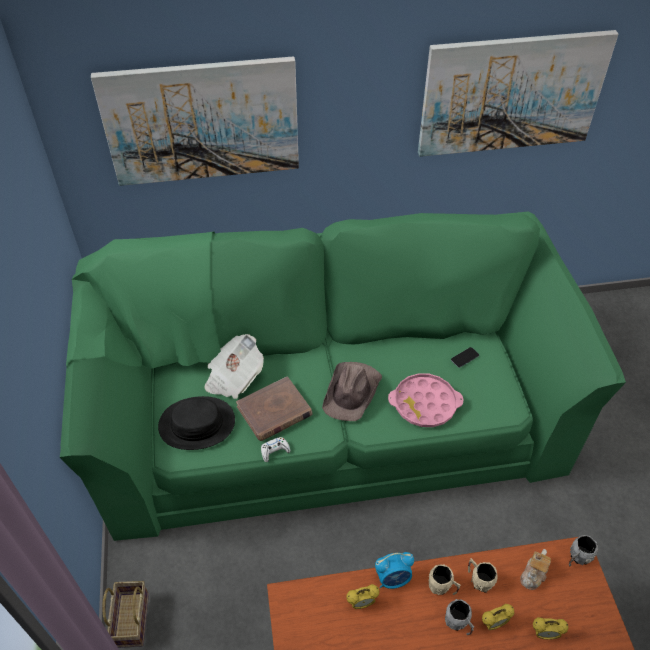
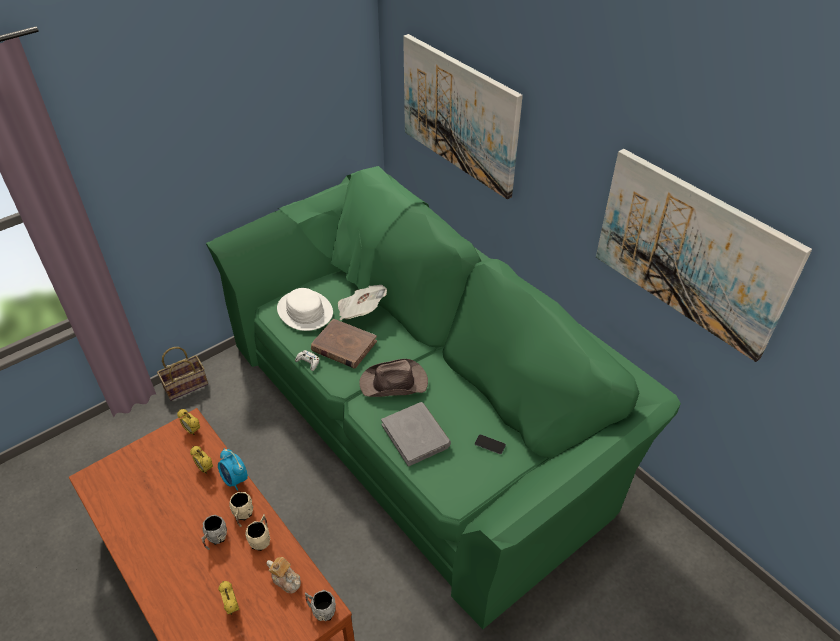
camera: 60 degrees right, 5 degrees down
(197, 424) = (305, 311): black hat -> white hat
(424, 404) = (416, 435): pink tray -> grey book
(493, 624) = (225, 564): alarm clock -> alarm clock (192, 431)
(533, 575) = (286, 580): teapot -> teapot turned 150 degrees counterclockwise

